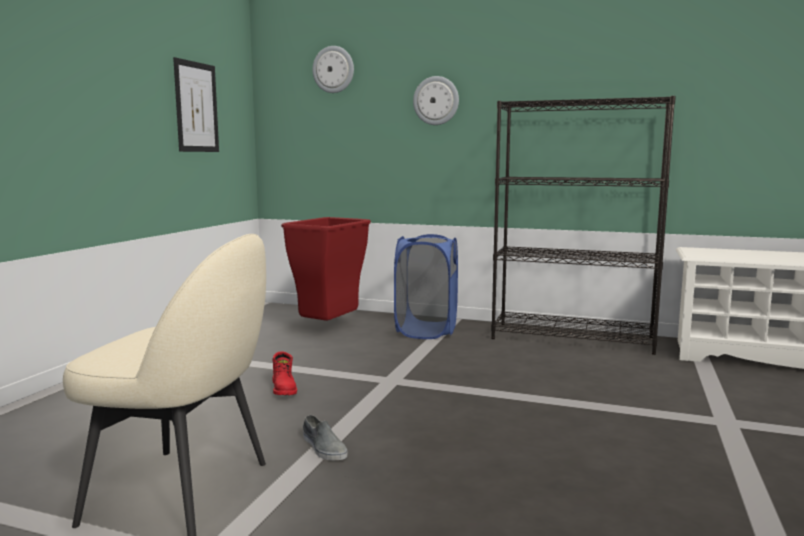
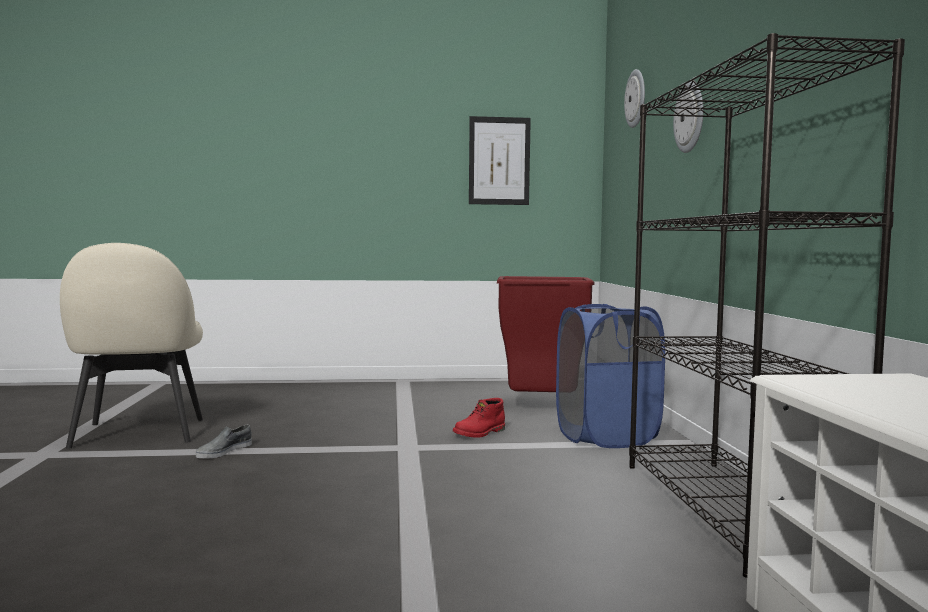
camera: 65 degrees right, 5 degrees down
(284, 389) = (348, 422): red boot -> red boot (480, 433)

